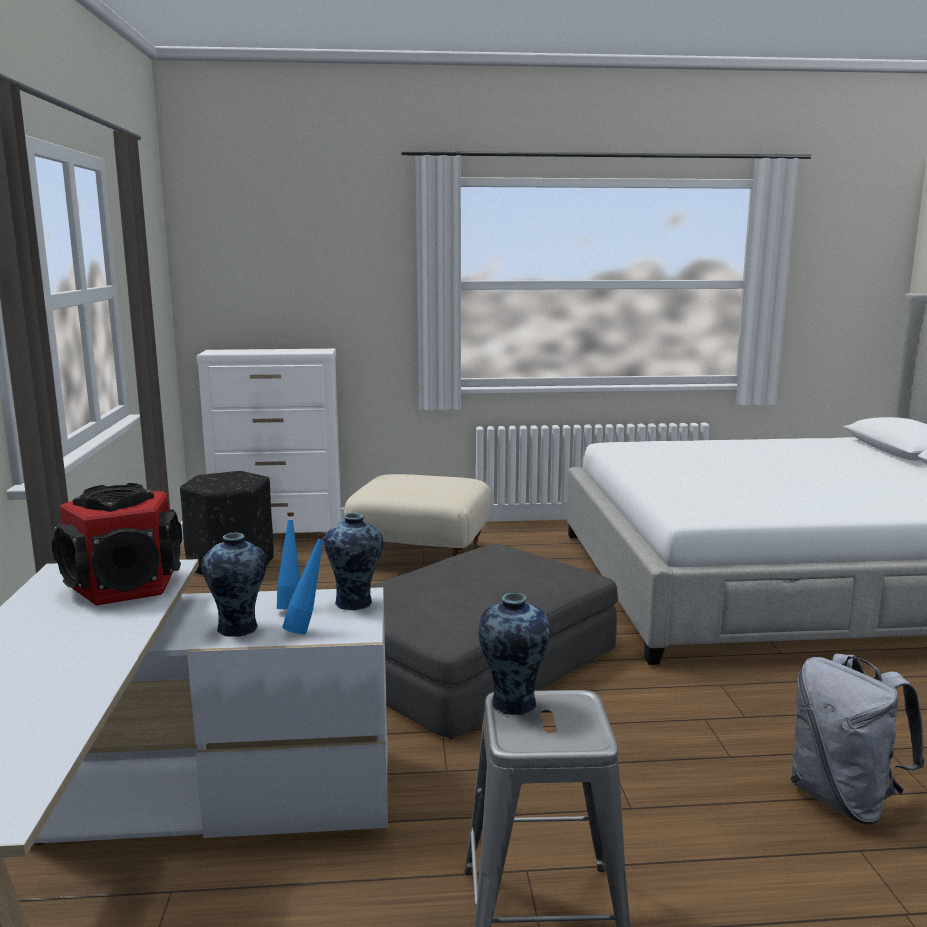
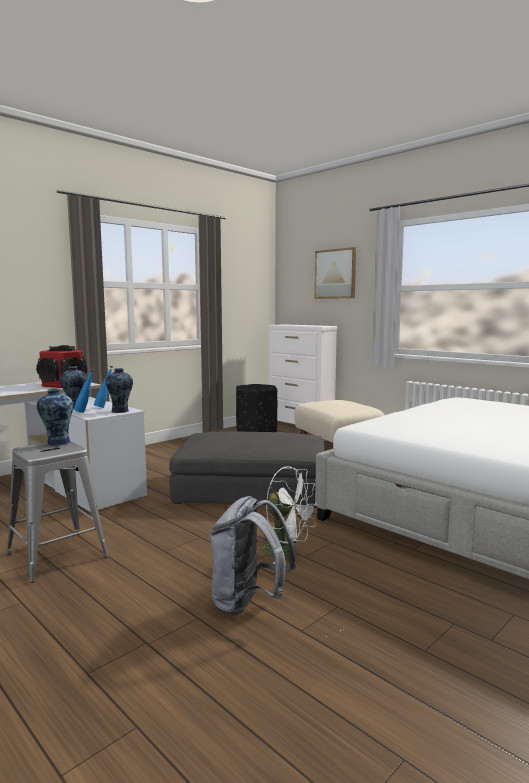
camera: 50 degrees right, 5 degrees down
(322, 256) = (335, 274): none -> picture
(724, 722) = (287, 552): none -> white fan

